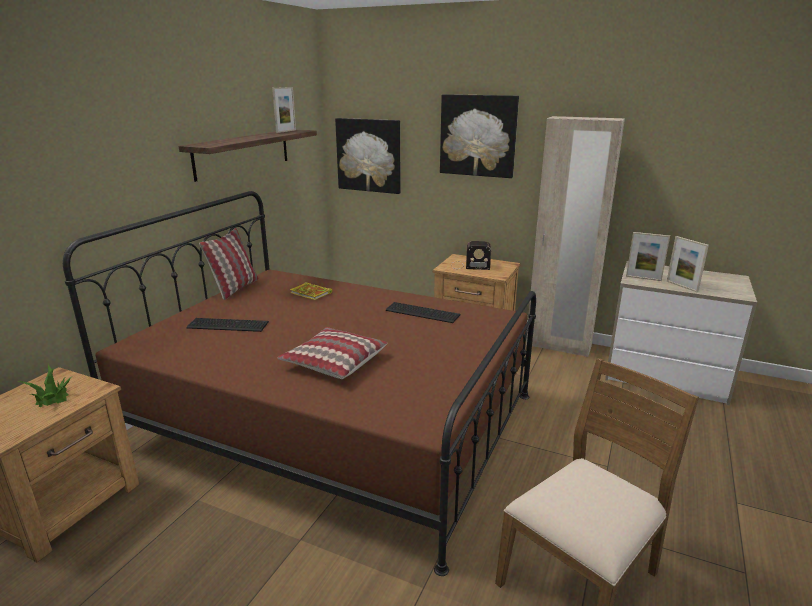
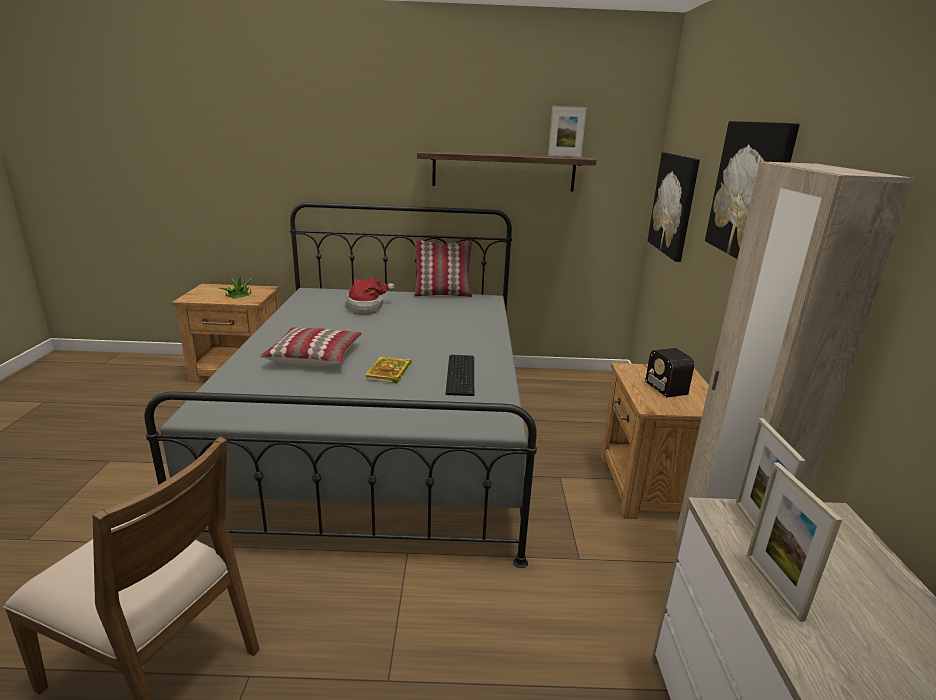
camera: 65 degrees right, 0 degrees up
(227, 324) = (367, 307): keyboard -> hat
(311, 293) = (460, 320): book -> book (388, 373)
(333, 420) = (382, 435): brown bed -> grey bed
(682, 286) = (773, 586): picture frame -> picture frame turned 45 degrees counterclockwise

